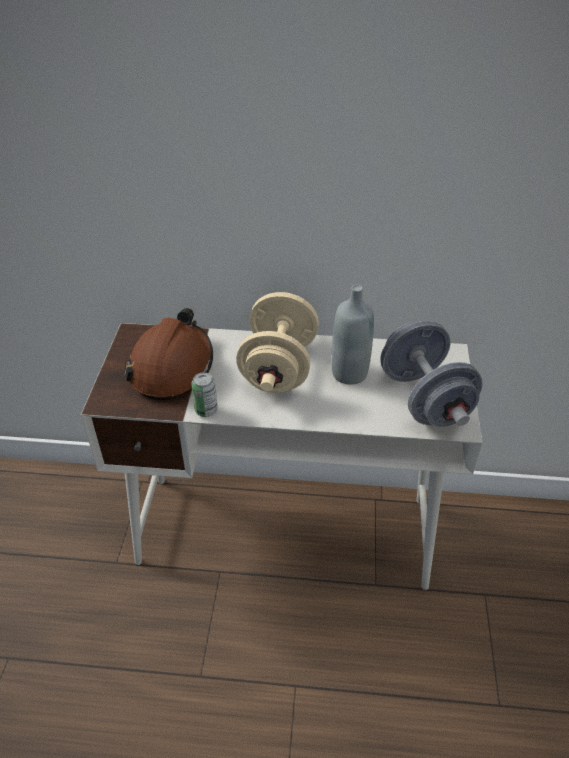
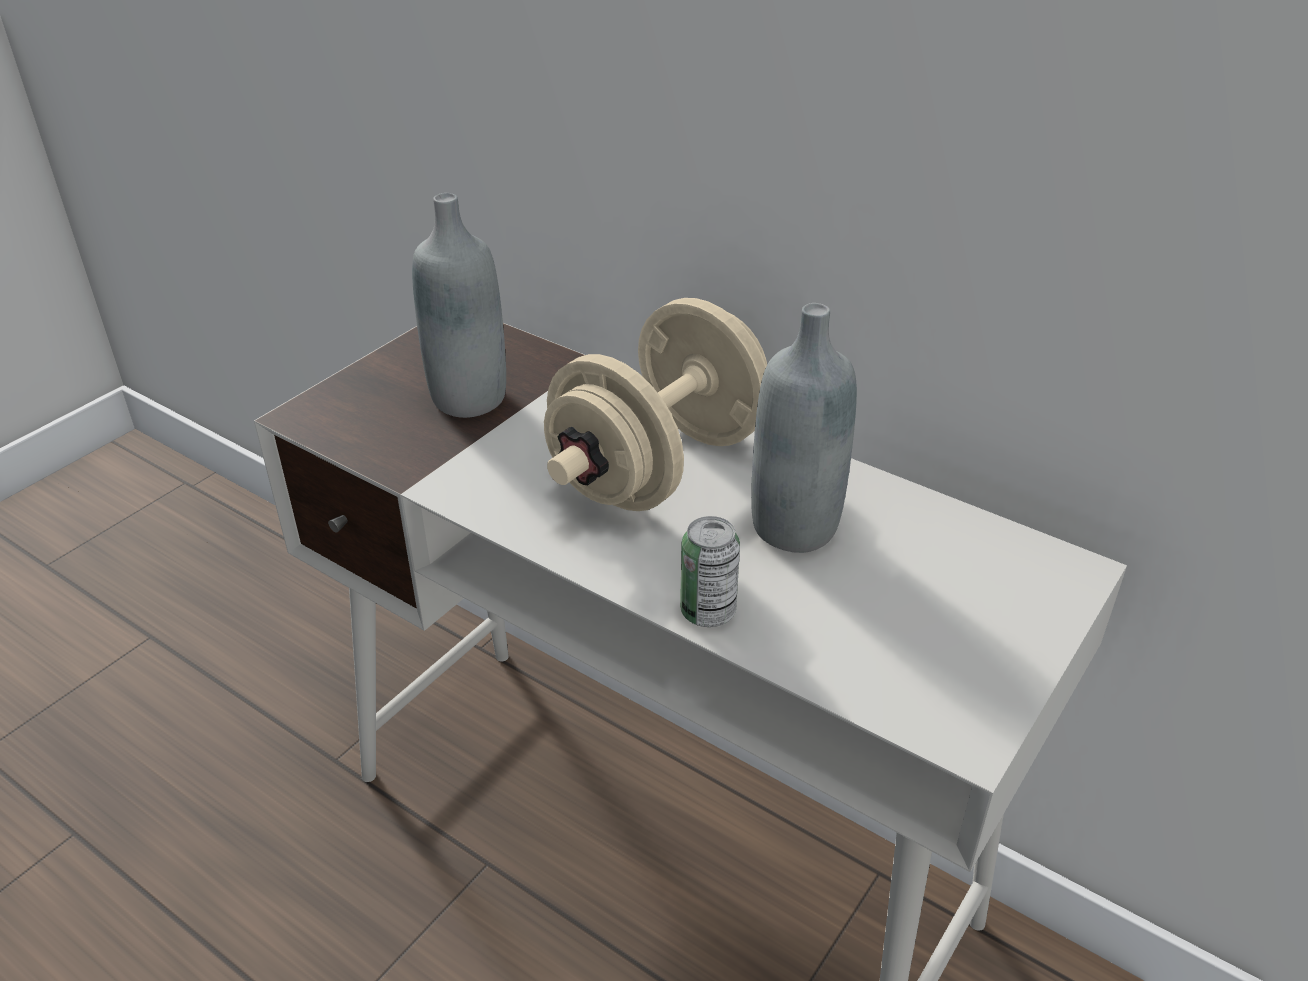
camera: 30 degrees right, 5 degrees down
(172, 367) = (468, 398): brown hard hat -> grey bottle
(206, 410) = (457, 490): can -> can (708, 612)
(424, 399) = (922, 640): grey dumbbell -> none

